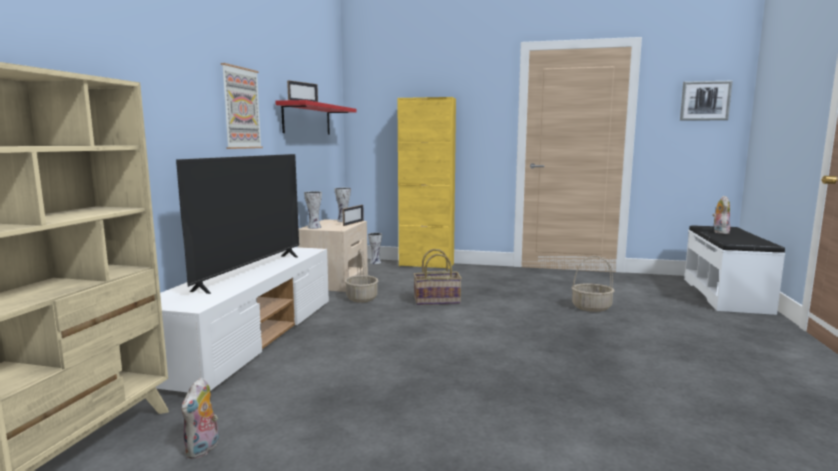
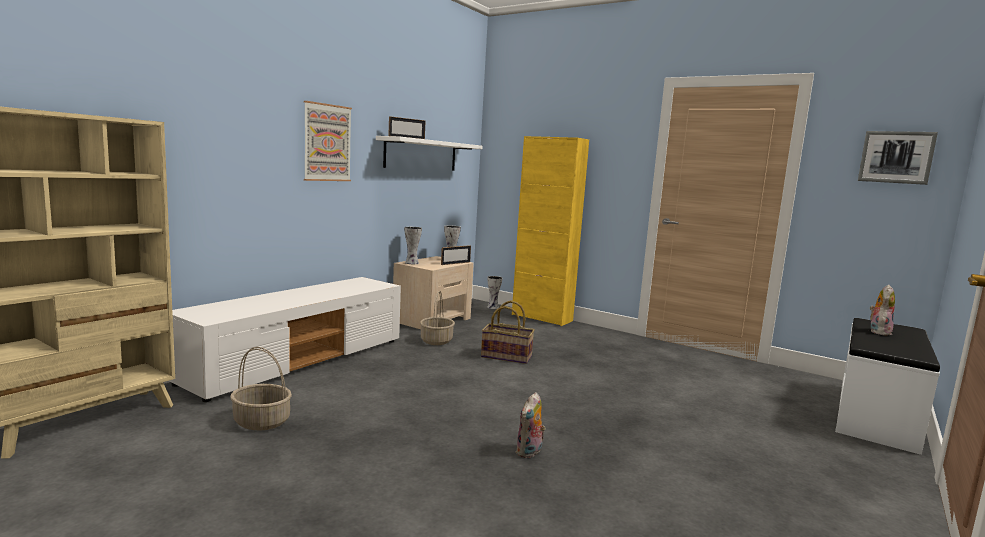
camera: 20 degrees right, 0 degrees up
(203, 449) = (160, 444): plush toy -> plush toy (530, 452)
(250, 272) = (300, 297): television -> none
(307, 119) = (421, 155): red shelf -> white shelf
(591, 307) = (670, 396): basket -> basket (262, 421)

